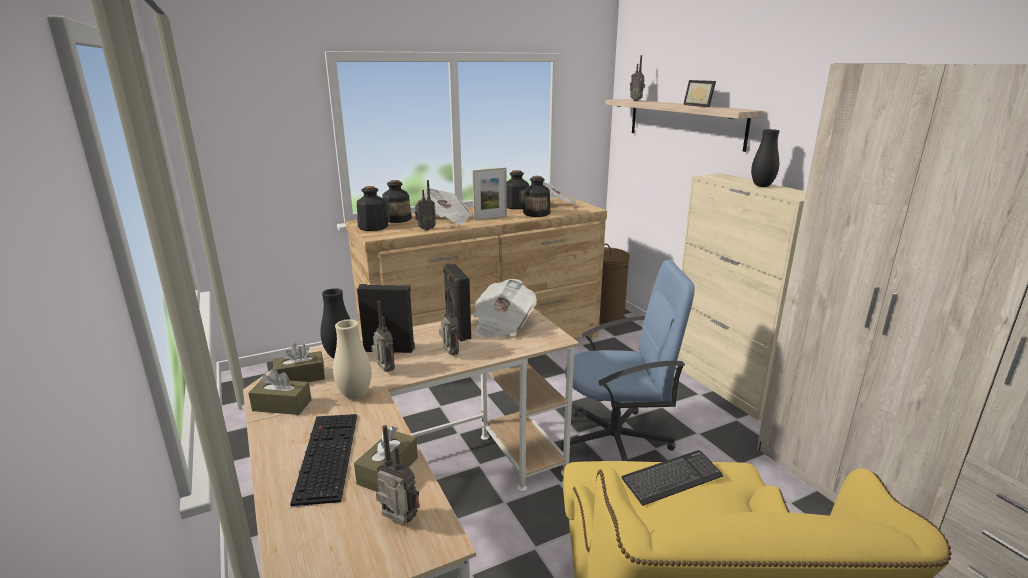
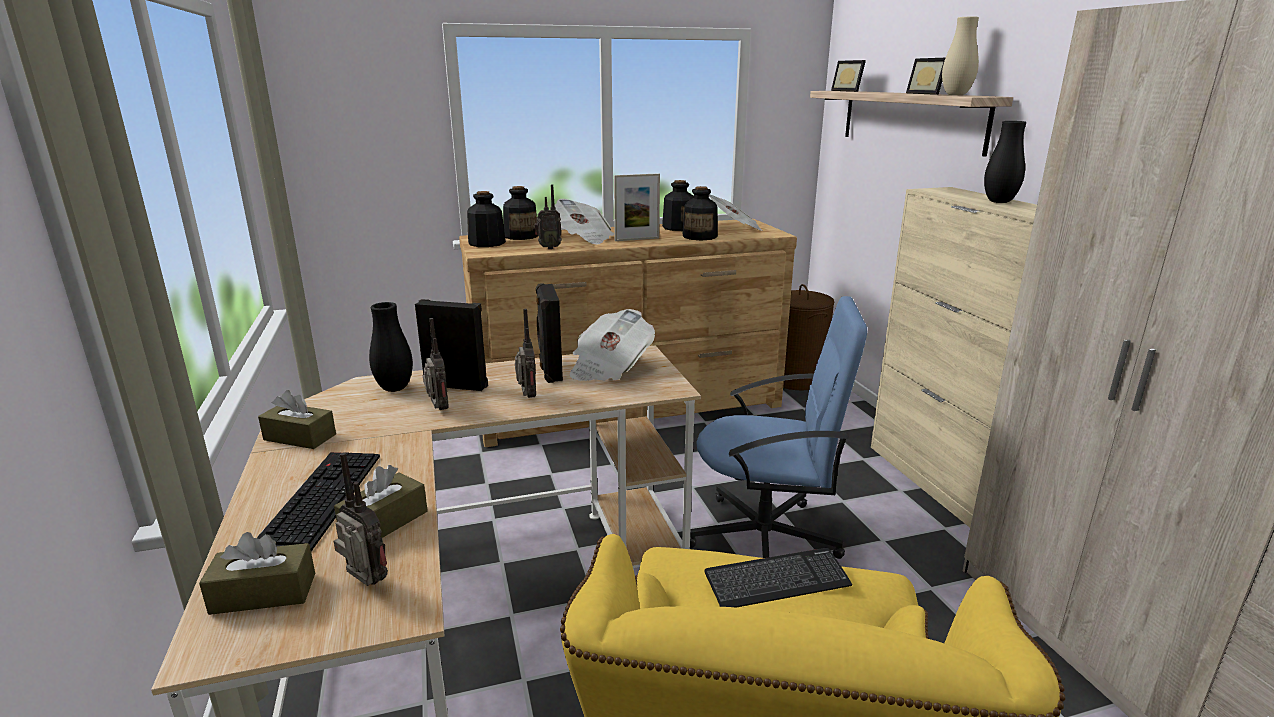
camera: 10 degrees right, 0 degrees up
(300, 377) = (336, 408): brown tissue box -> brown tissue box (263, 593)
(355, 395) = (389, 433): beige vase -> beige vase (956, 95)
(636, 100) = (850, 91): radio -> picture frame

